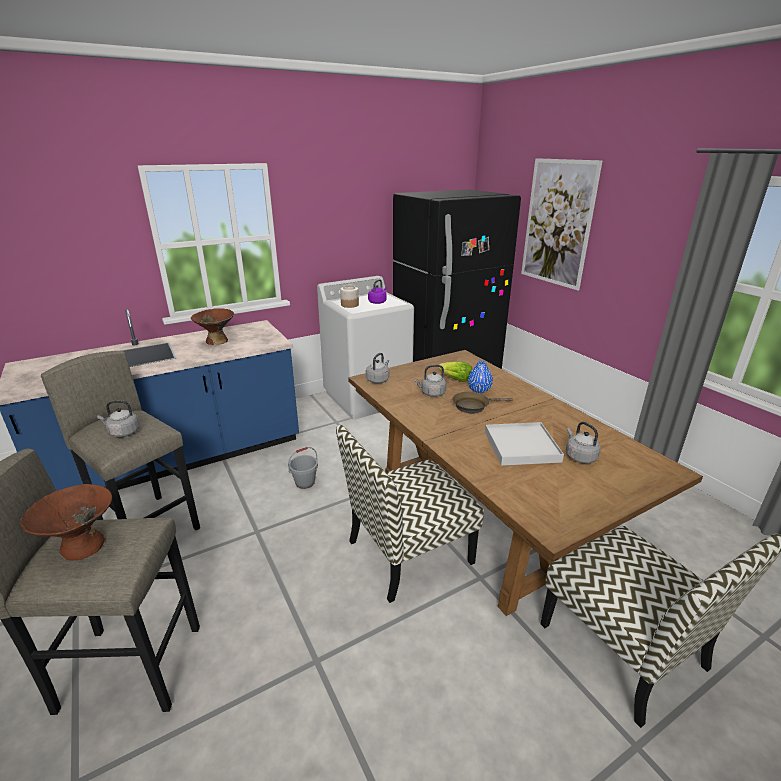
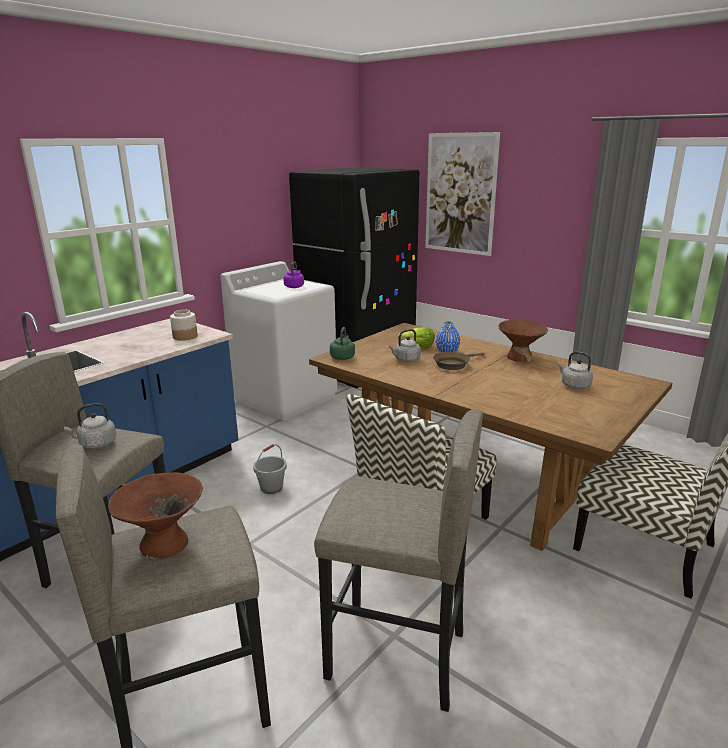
camera: 20 degrees left, 5 degrees down
(217, 341) = (138, 341): brown bowl -> brown bowl (519, 357)
(305, 682) = (396, 655): none -> grey stool
(349, 305) = (266, 292): jar -> jar (185, 337)
(378, 380) = (342, 357): grey kettle -> green kettle
(521, 446) = (521, 386): white tray -> none

